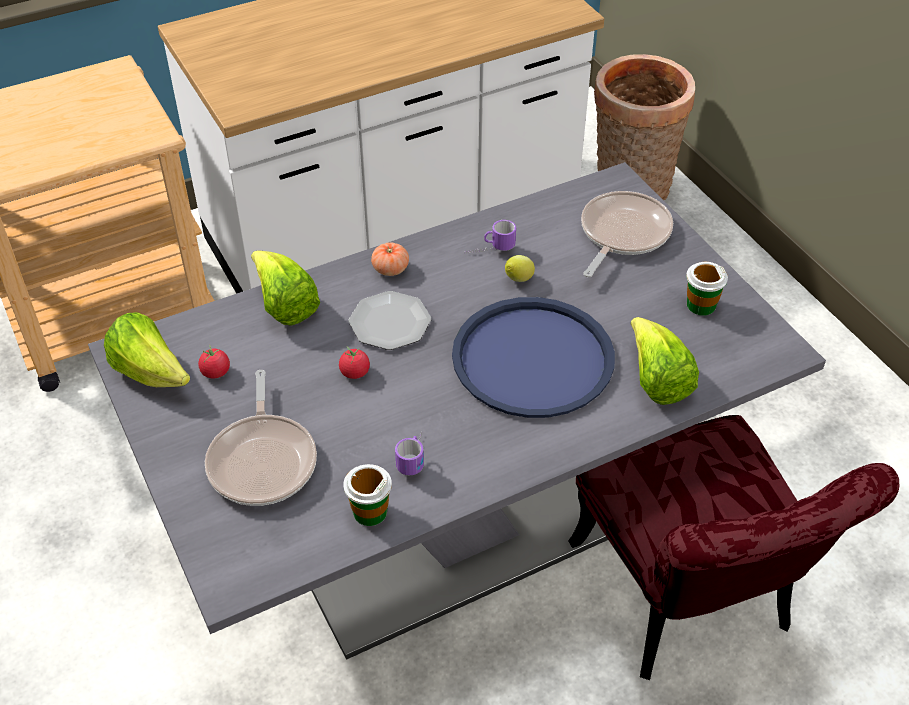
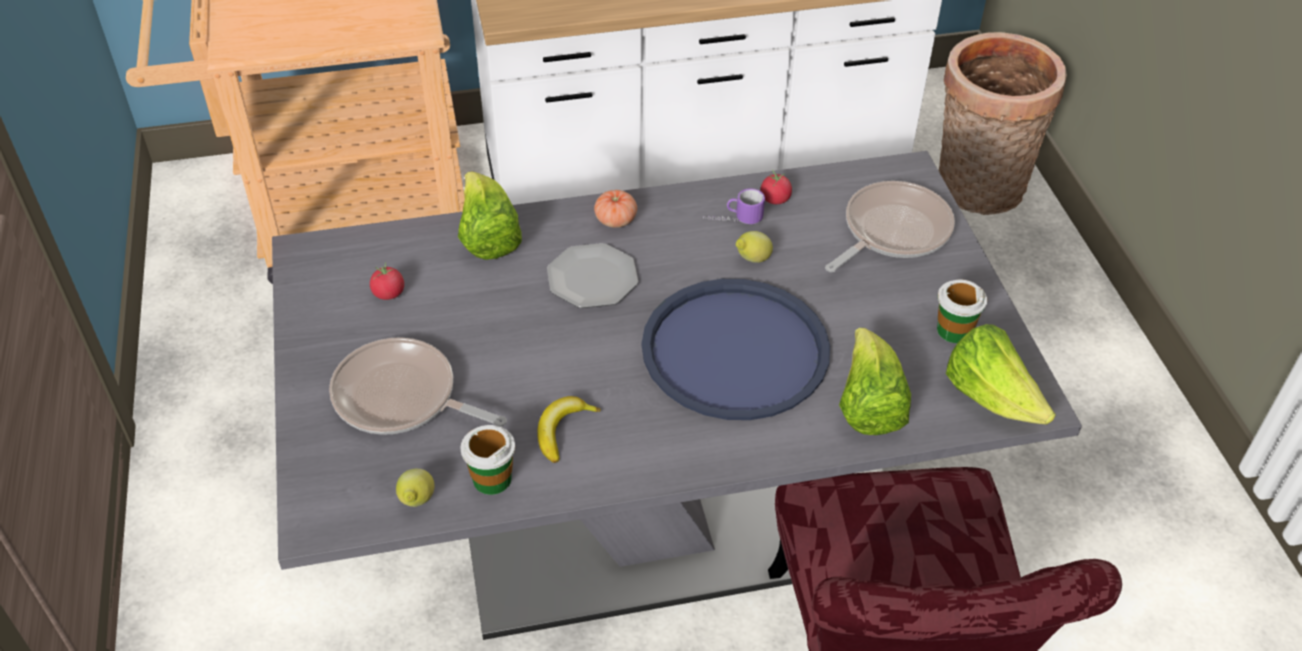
camera: 15 degrees right, 0 degrees up
(151, 373) = (323, 280): lettuce -> lettuce (991, 398)
(263, 460) = (401, 398): frying pan -> frying pan turned 105 degrees clockwise
(312, 546) = (417, 502): none -> lemon
(355, 372) = (534, 324): tomato -> tomato (775, 199)
(414, 457) = (562, 431): mug -> banana

